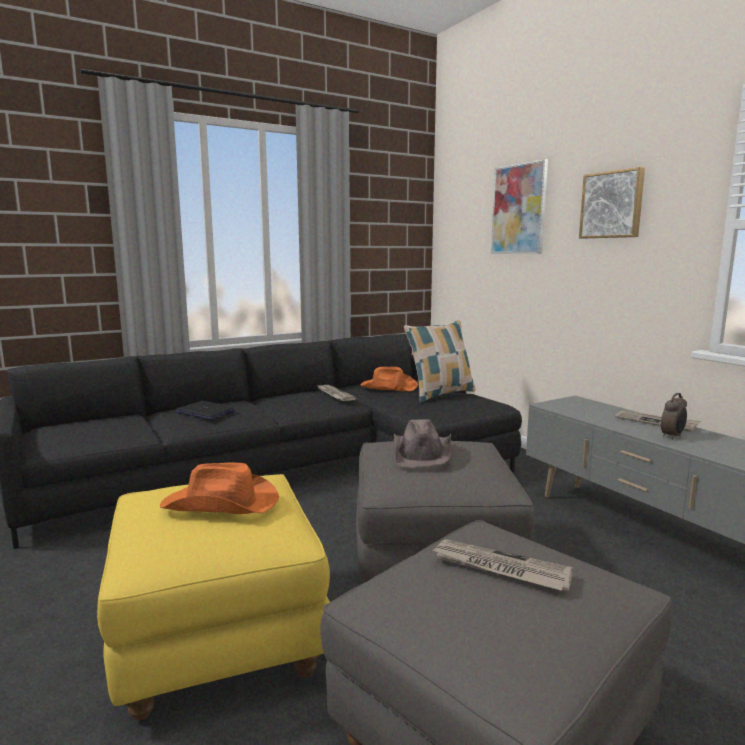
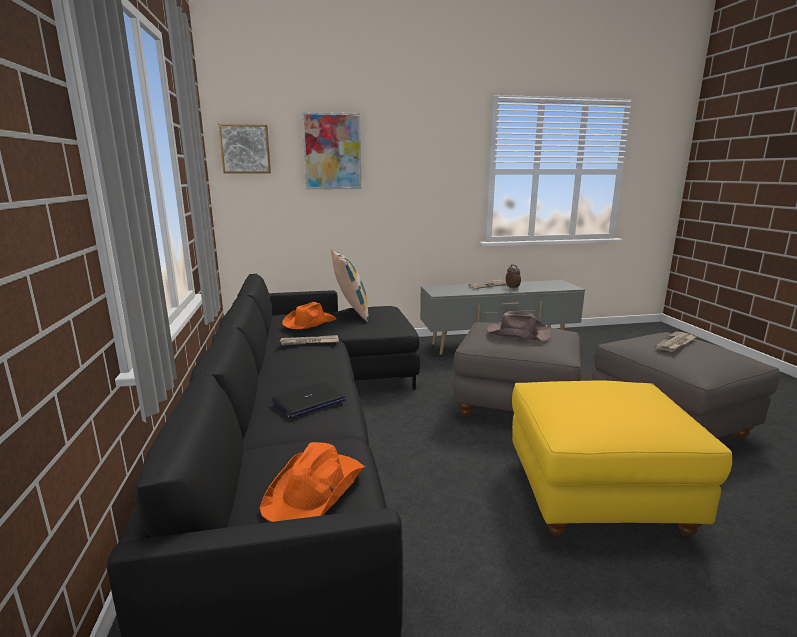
camera: 70 degrees left, 5 degrees up
(222, 503) = (610, 394): orange hat -> orange hat (316, 489)
(612, 205) = (419, 155): picture -> picture (245, 149)

